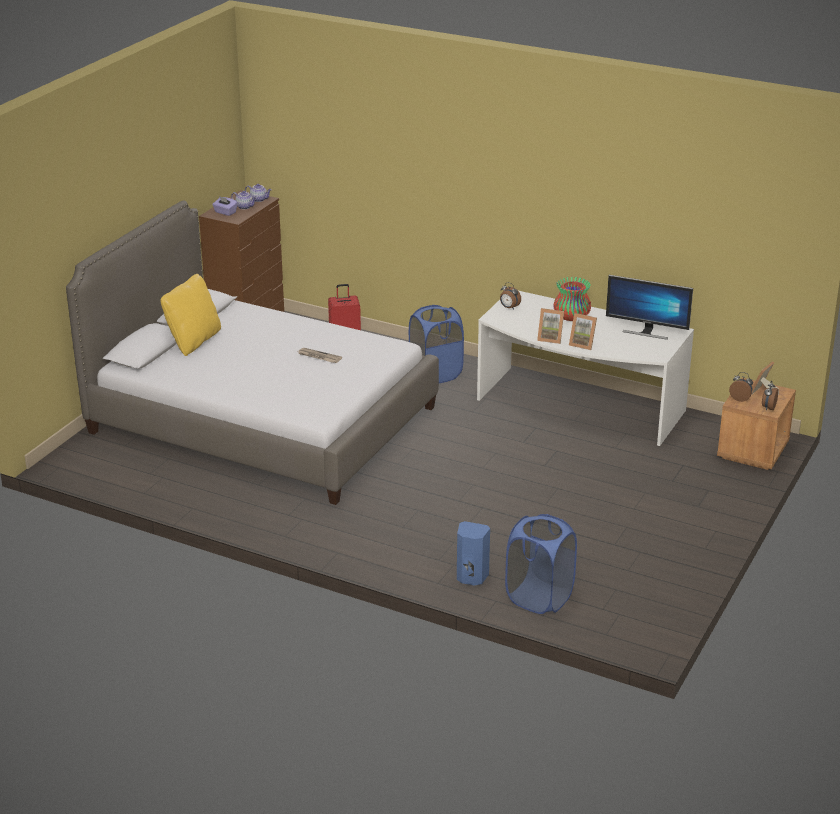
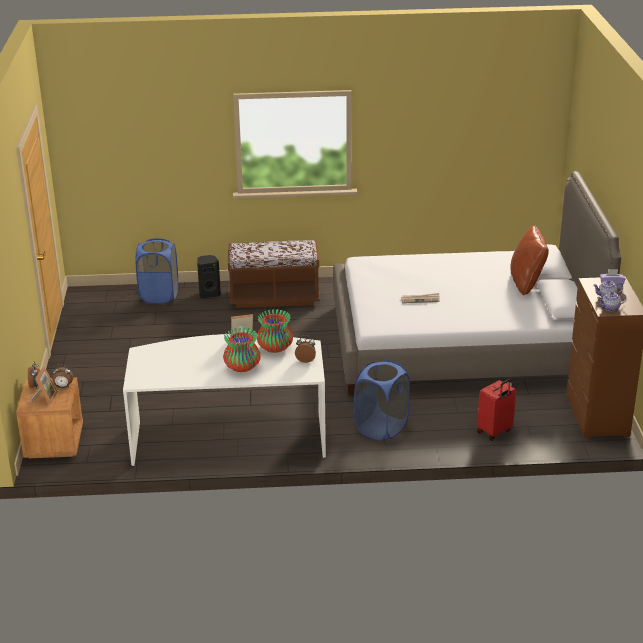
camera: 150 degrees right, 0 degrees up
(193, 341) = (526, 283): yellow pillow -> brown pillow
(395, 542) = (274, 297): none -> brown bench
(471, 577) = (209, 294): blue speaker -> black speaker
(526, 324) = (275, 348): none -> vase
(583, 344) = (211, 343): picture frame -> none
(646, 332) = (164, 372): monitor -> none

